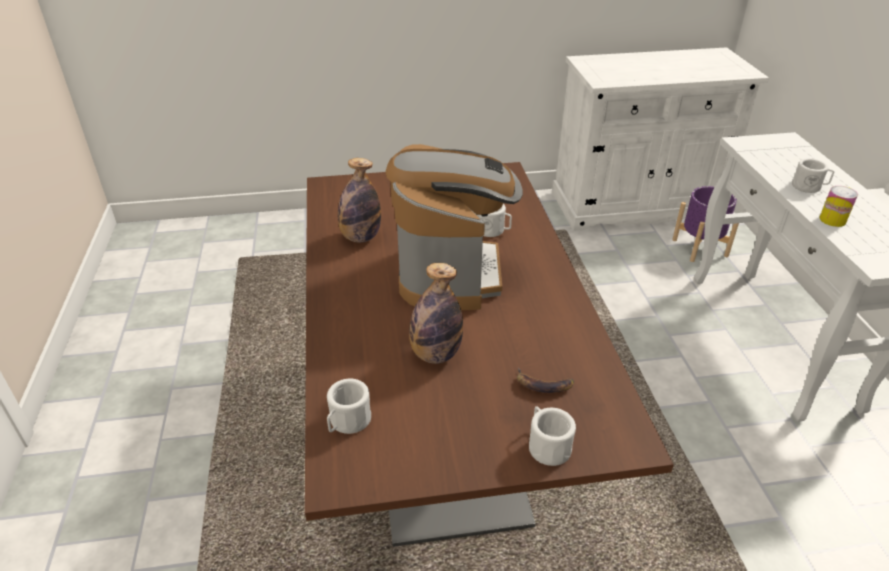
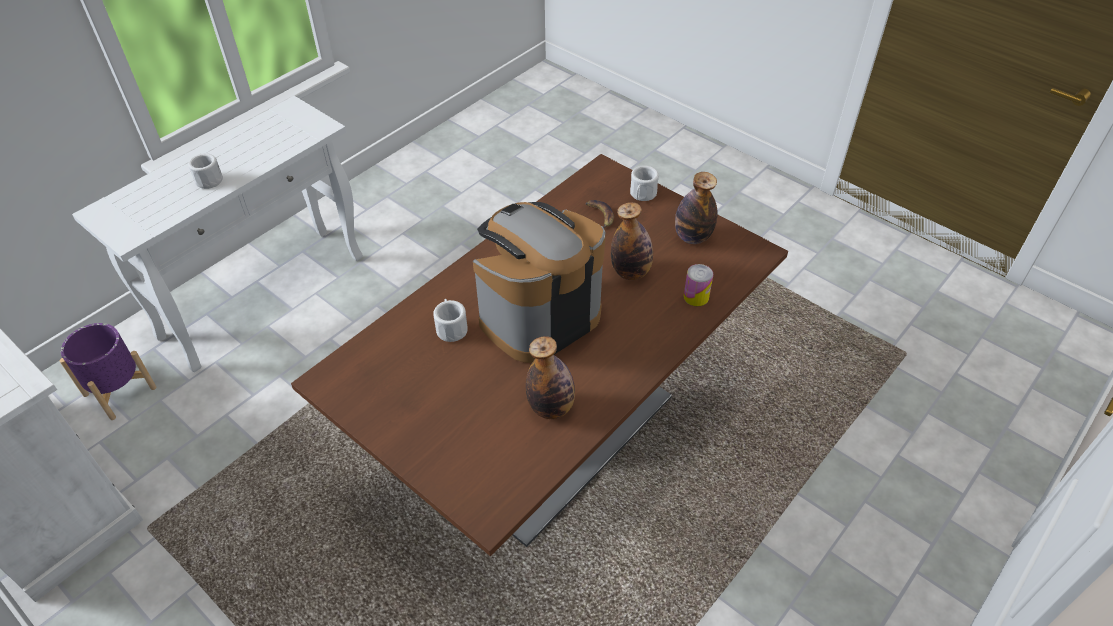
camera: 130 degrees left, 10 degrees up
(347, 422) = (725, 273): white mug -> none
(428, 437) = (692, 237): none -> bottle
(832, 220) = (265, 156): can -> can (696, 297)

